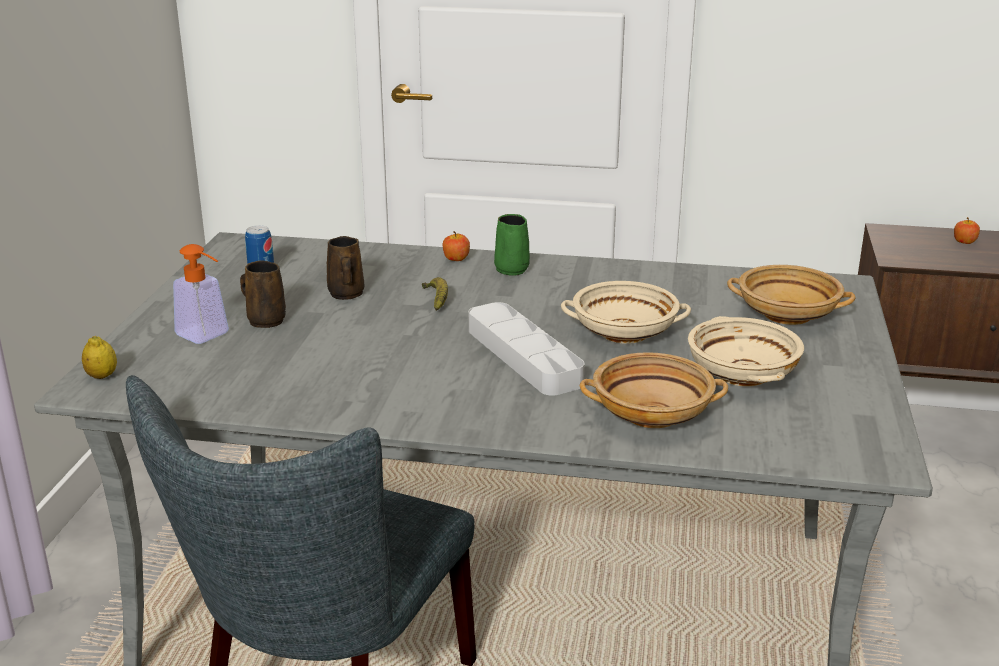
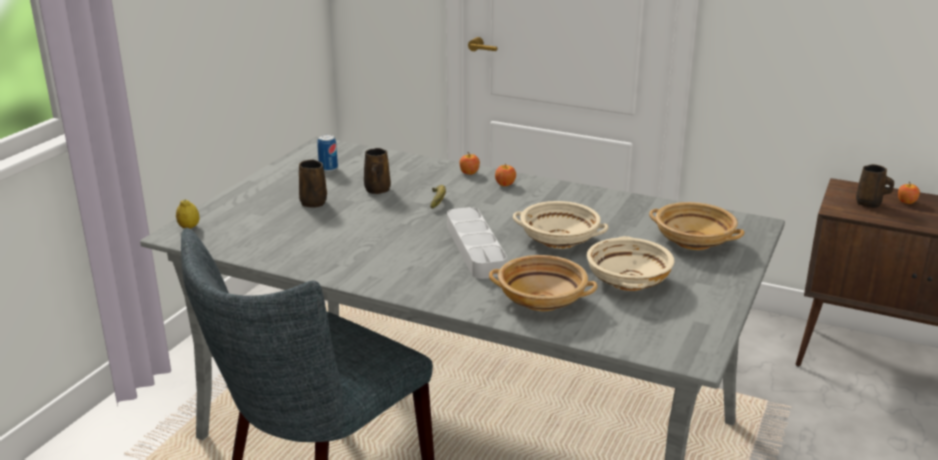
camera: 15 degrees right, 0 degrees up
(208, 336) = (269, 209): soap dispenser -> none
(511, 268) = (505, 184): green mug -> apple
(927, 248) = (870, 204): none -> brown mug

